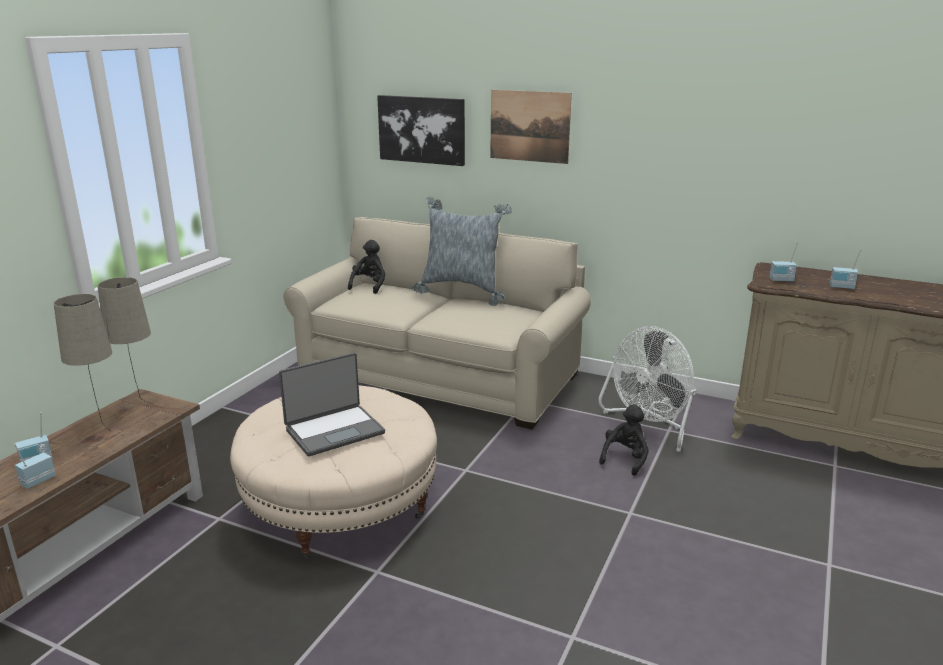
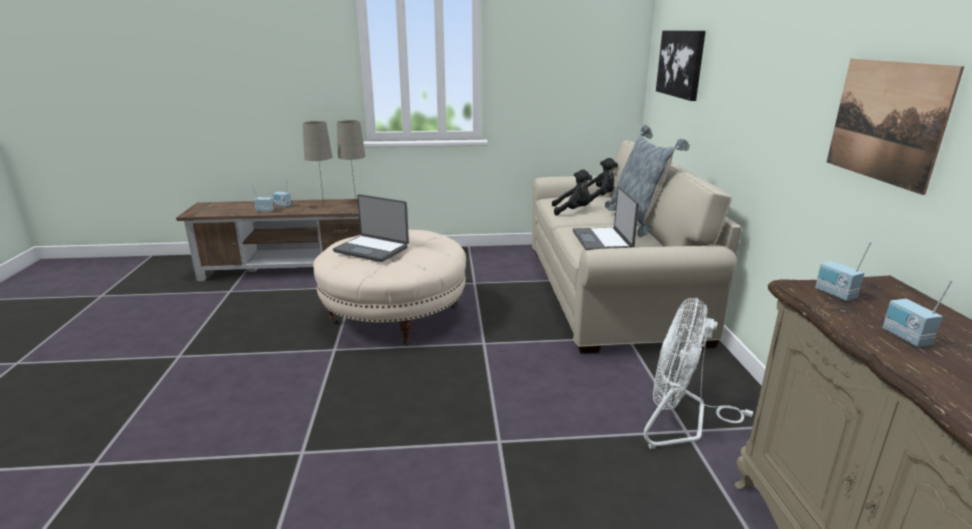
camera: 60 degrees right, 0 degrees up
(486, 320) = (603, 241): none -> laptop
(529, 126) = (737, 59): picture -> picture (886, 121)
(625, 459) = (591, 415): black plush toy -> black plush toy (573, 211)

